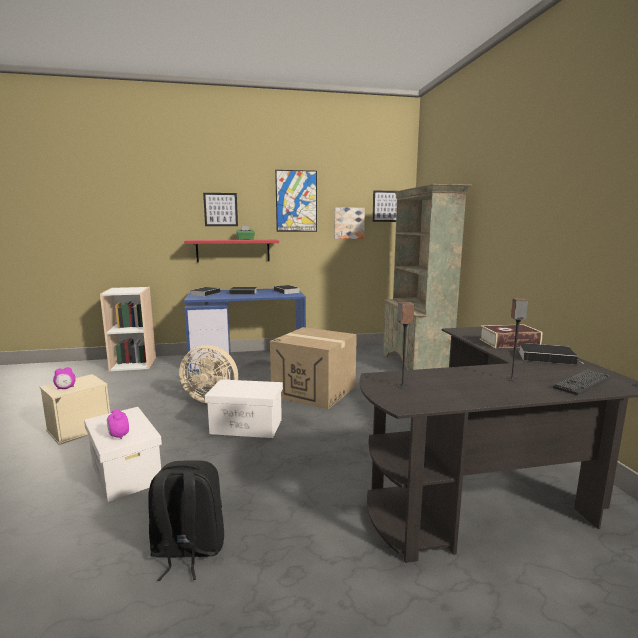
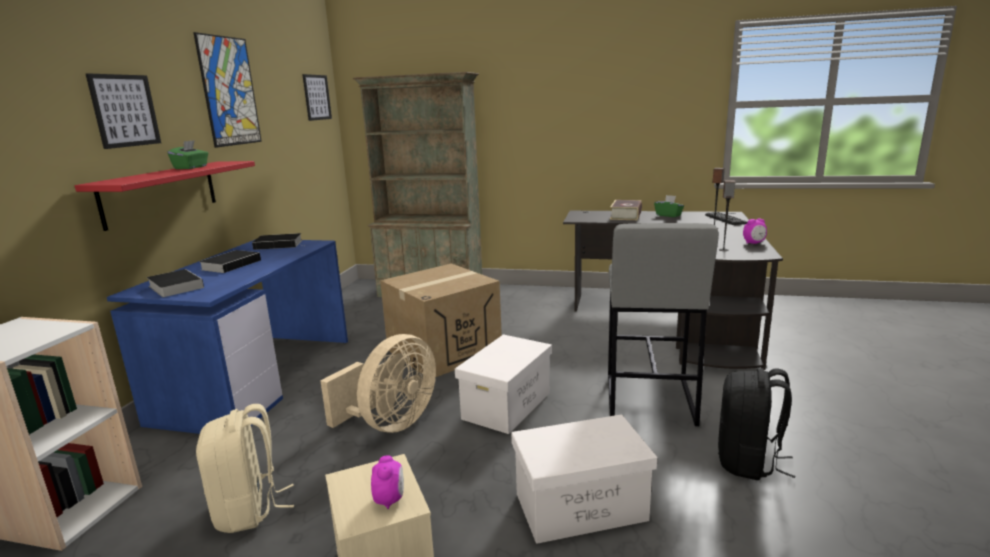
camera: 65 degrees left, 5 degrees up
(119, 436) = (610, 443): alarm clock -> alarm clock (754, 243)
(131, 390) = (249, 509): none -> beige backpack
(281, 484) = (650, 401): none -> grey stool
(348, 223) = (288, 124): picture -> none
(547, 357) = (668, 215): book -> green tissue box

